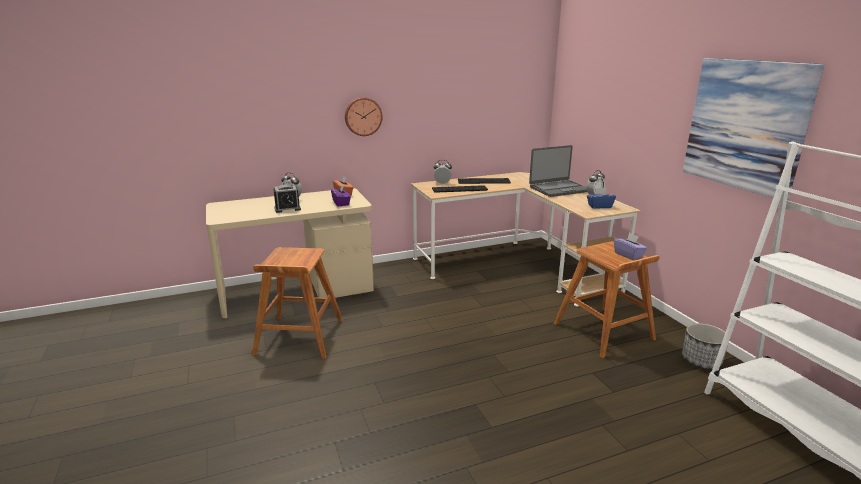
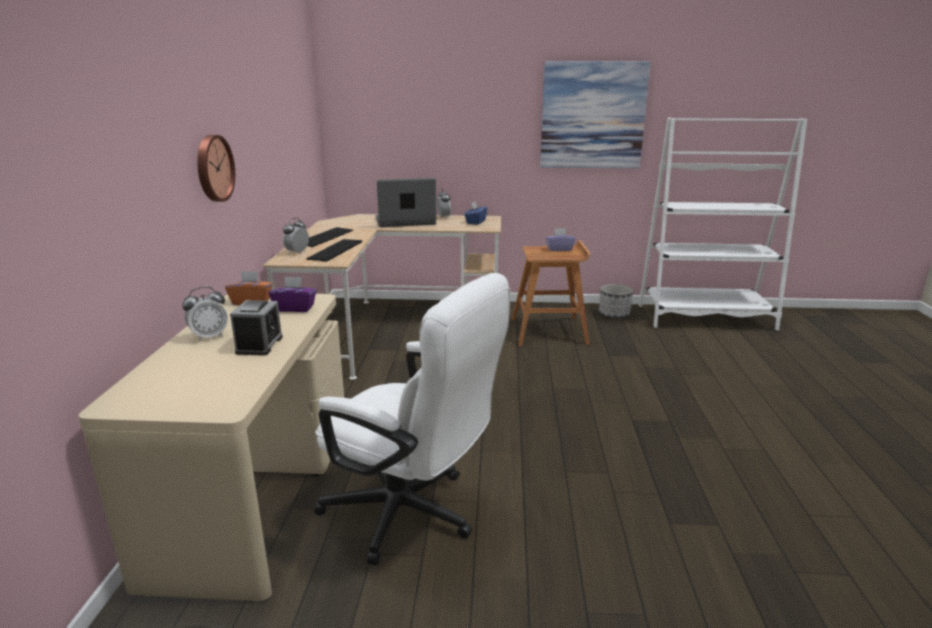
camera: 65 degrees left, 0 degrees up
(299, 337) = (411, 515): brown stool -> white office chair
(558, 189) = (405, 221): laptop -> laptop turned 105 degrees counterclockwise

